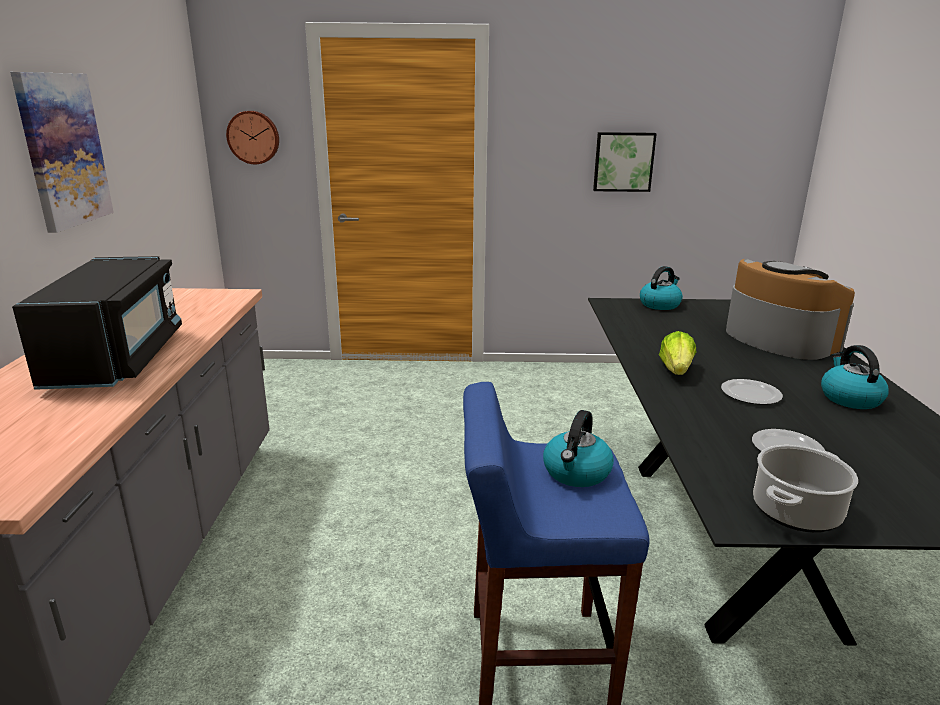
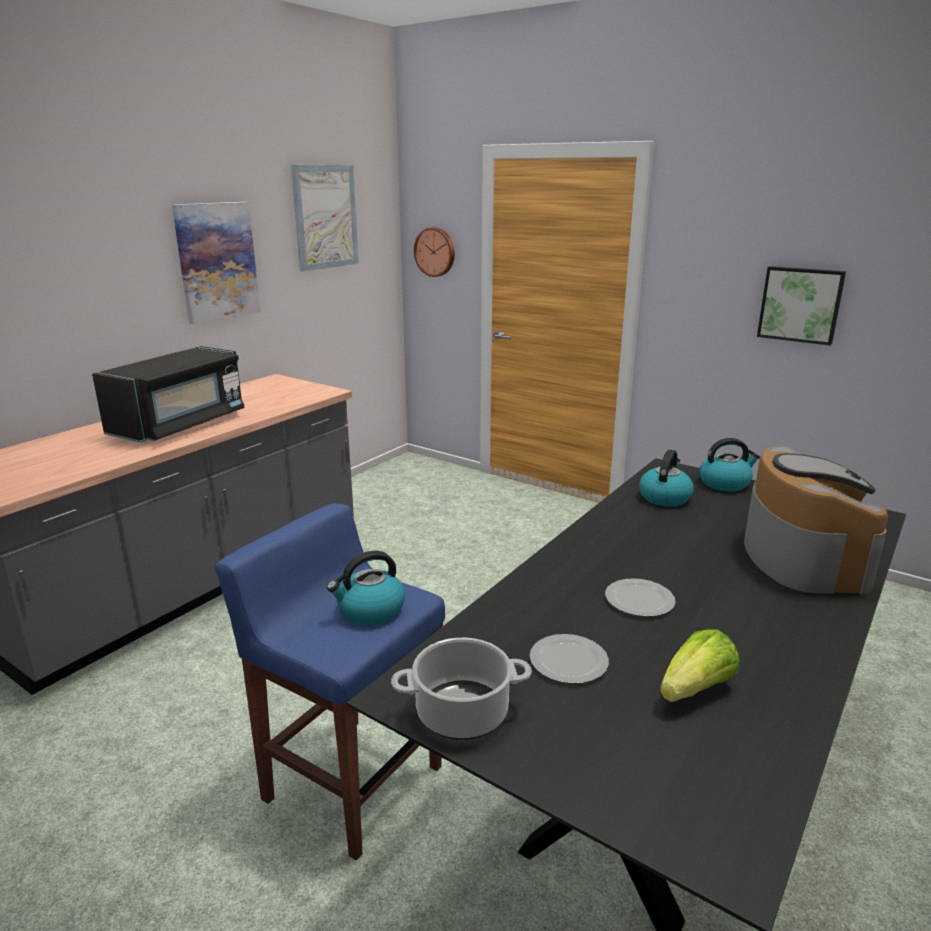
camera: 35 degrees right, 0 degrees up
(147, 97) = (325, 217): none -> picture
(676, 370) = (604, 553): lettuce -> lettuce (696, 689)
(849, 398) = (755, 644): kettle -> kettle (664, 497)

